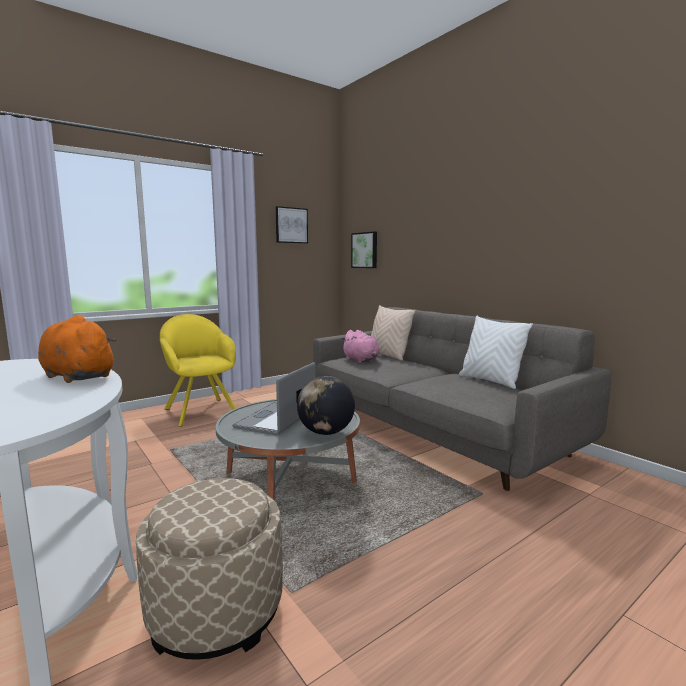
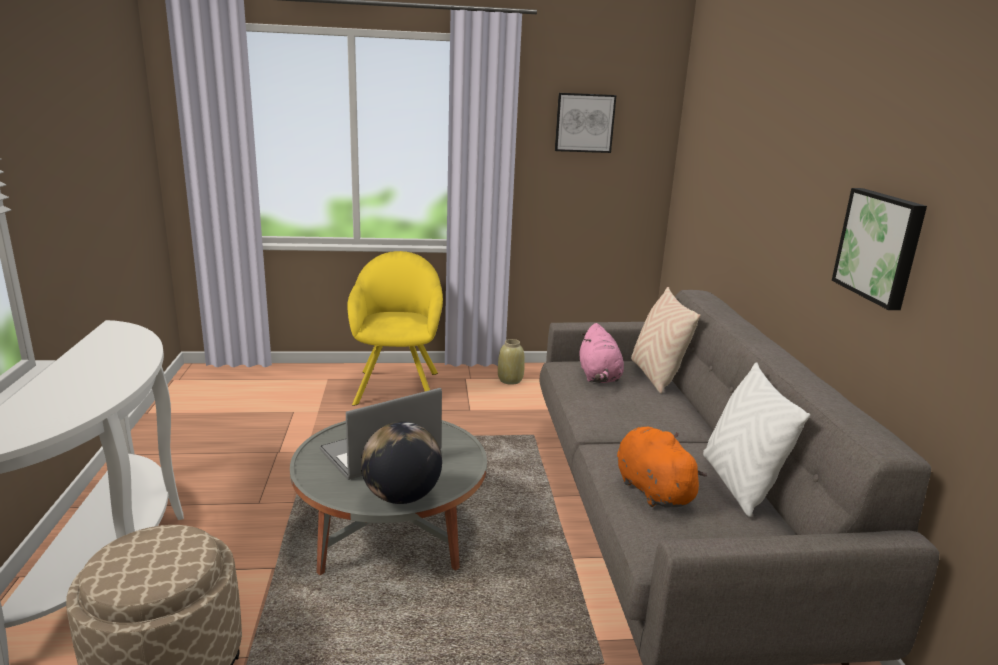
camera: 30 degrees right, 10 degrees up
(77, 376) = (115, 370): orange plush toy -> orange plush toy (651, 489)
(272, 393) = (510, 380): none -> beige vase
(365, 250) = (698, 176): picture -> picture (880, 246)

